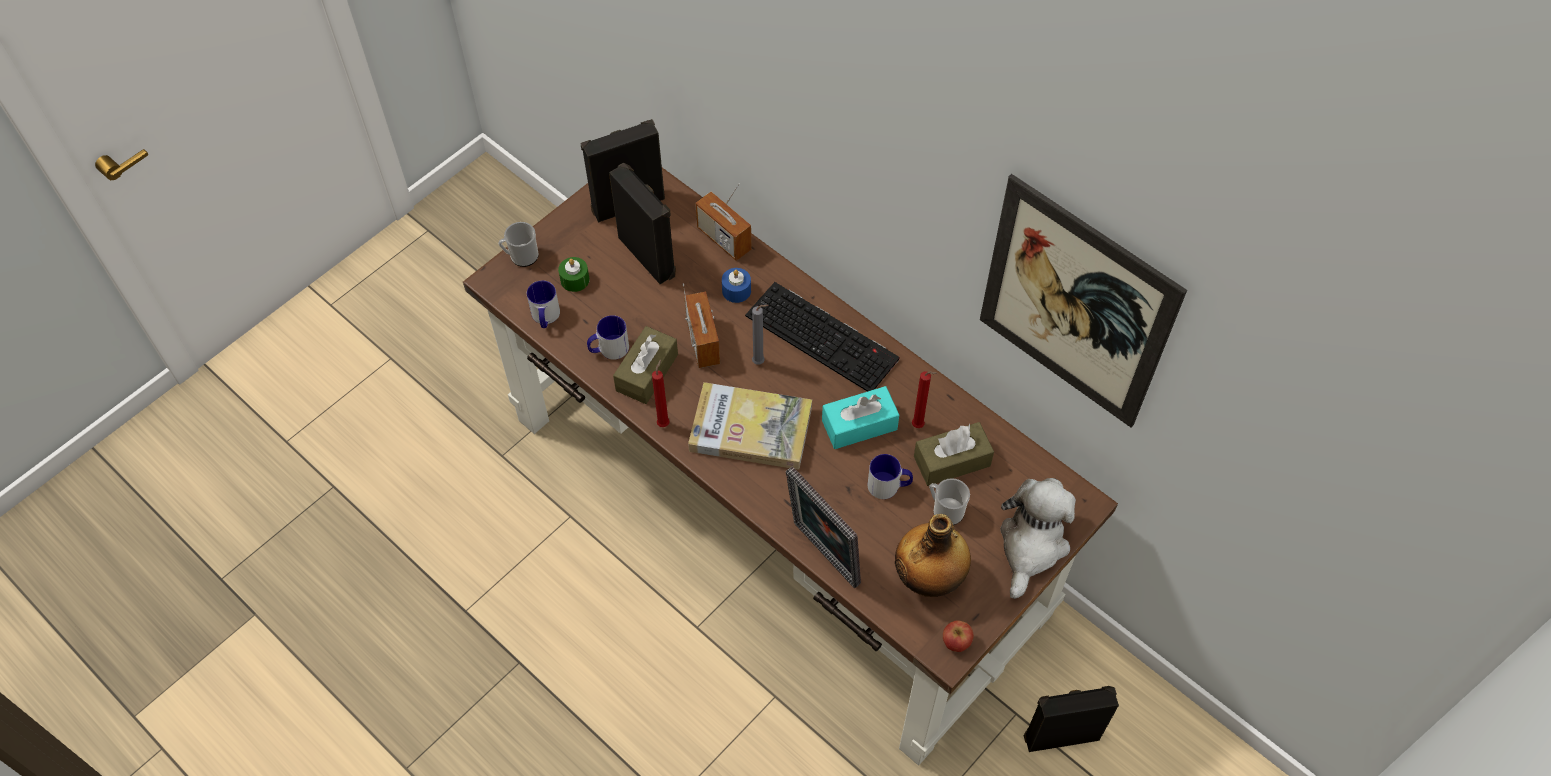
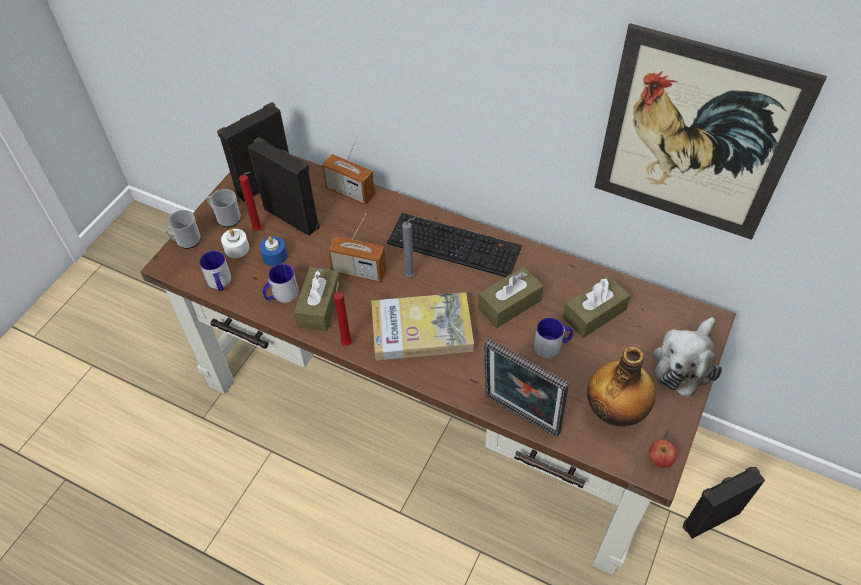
camera: 15 degrees left, 5 degrees down
(575, 280) = (237, 248): green candle -> white candle
(703, 342) = (359, 271): radio -> radio turned 135 degrees clockwise
(736, 290) = (373, 226): blue candle -> blue candle (274, 256)
(859, 425) = (509, 304): turquoise tissue box -> brown tissue box
(919, 426) = (557, 293): red candle -> red candle (259, 230)
(945, 510) = (605, 353): mug -> mug (226, 218)
(1031, 545) = (685, 363): plush toy -> plush toy turned 150 degrees counterclockwise

